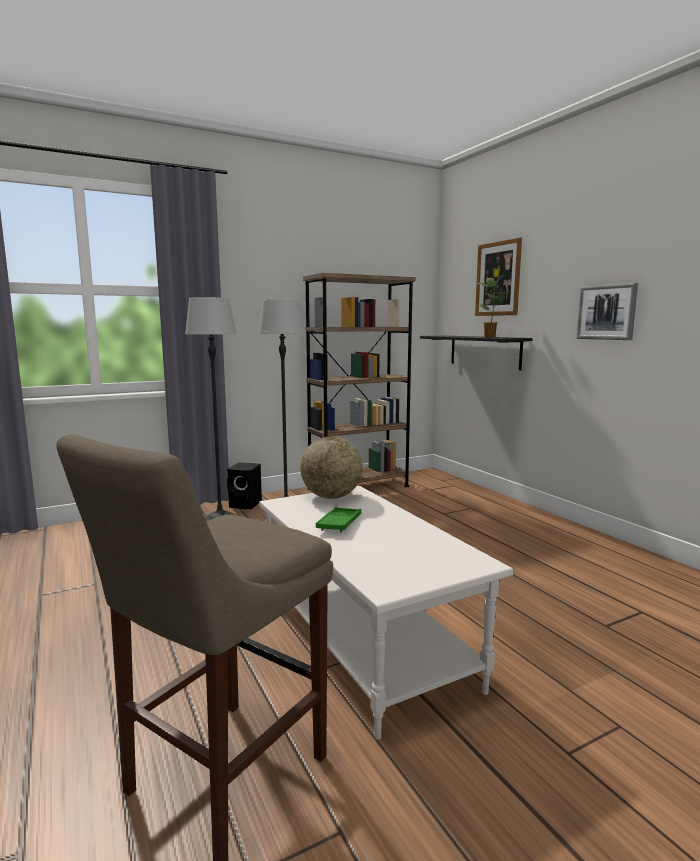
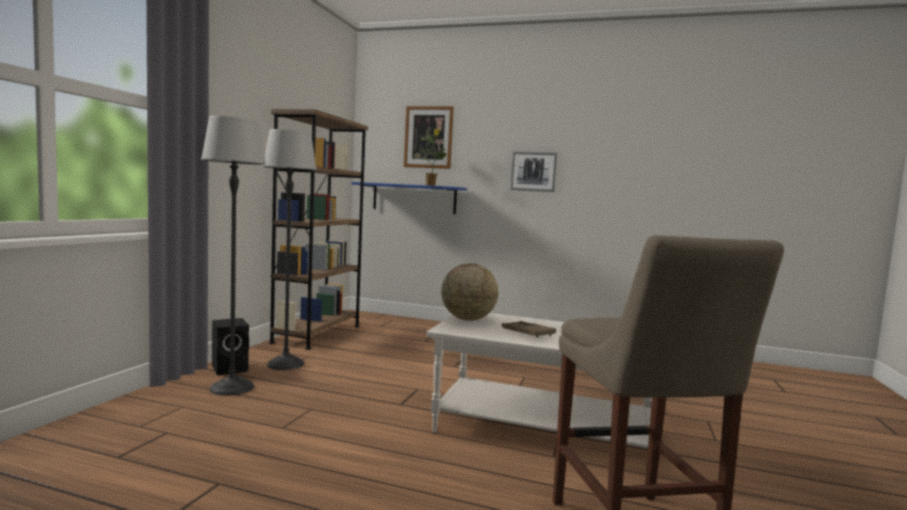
camera: 45 degrees left, 5 degrees down
(339, 523) = (527, 333): green tray -> brown tray
(484, 351) = (414, 198): black shelf -> blue shelf

